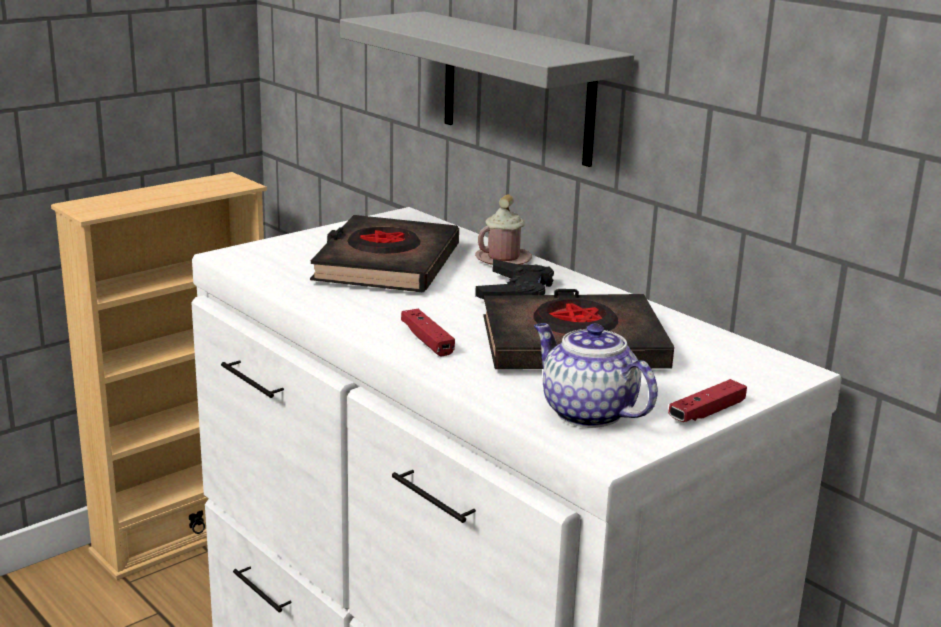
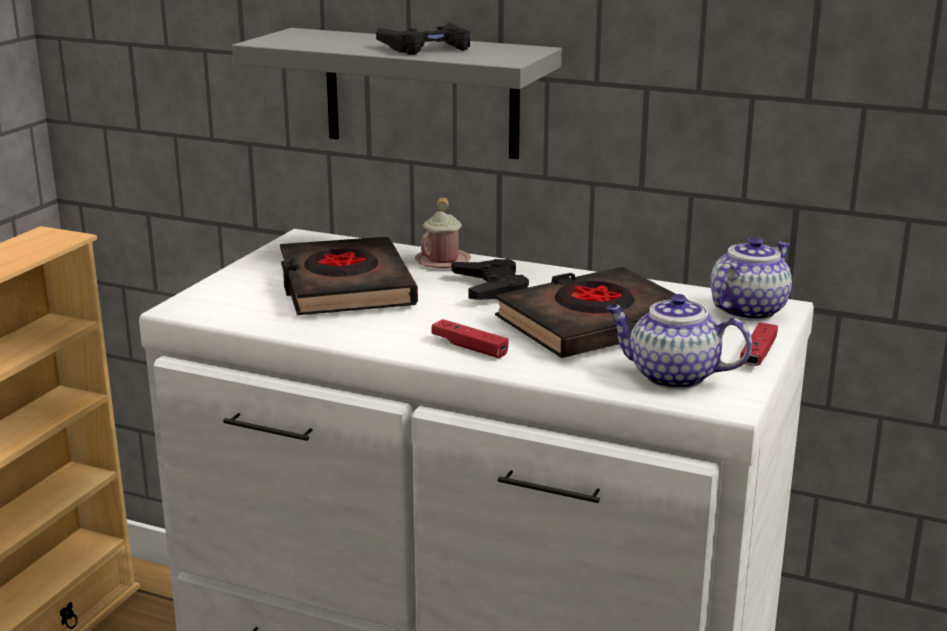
camera: 25 degrees left, 0 degrees up
(500, 39) = (427, 47): none -> black game controller
(754, 367) = (748, 310): none -> teapot

